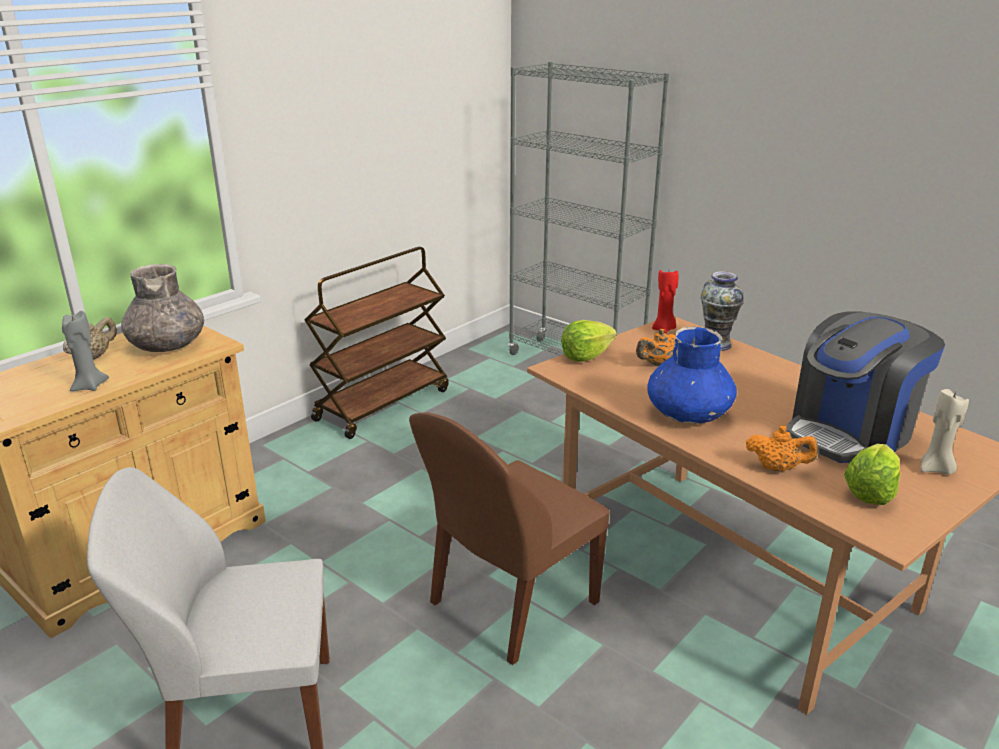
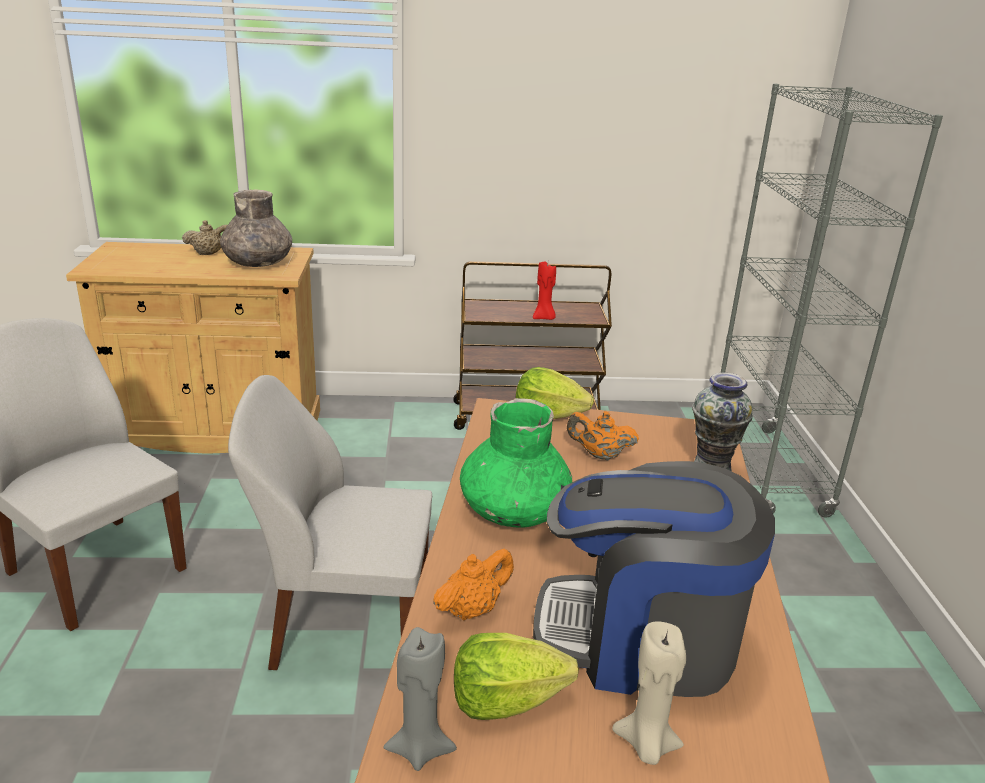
camera: 45 degrees right, 0 degrees up
(89, 386) = (165, 269): grey candle -> grey candle (419, 749)
(510, 605) = (346, 626): brown chair -> white chair
(664, 329) = (688, 431): red candle -> red candle (544, 318)
(688, 414) = (514, 511): blue vase -> green vase
(777, 468) = (472, 609): orange teapot -> orange teapot turned 105 degrees counterclockwise

